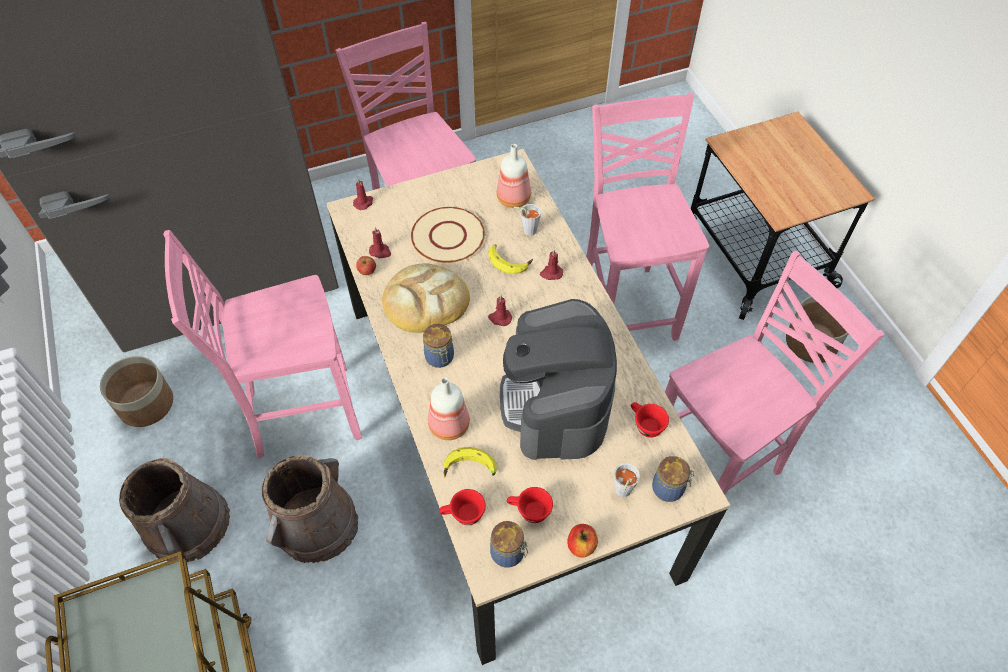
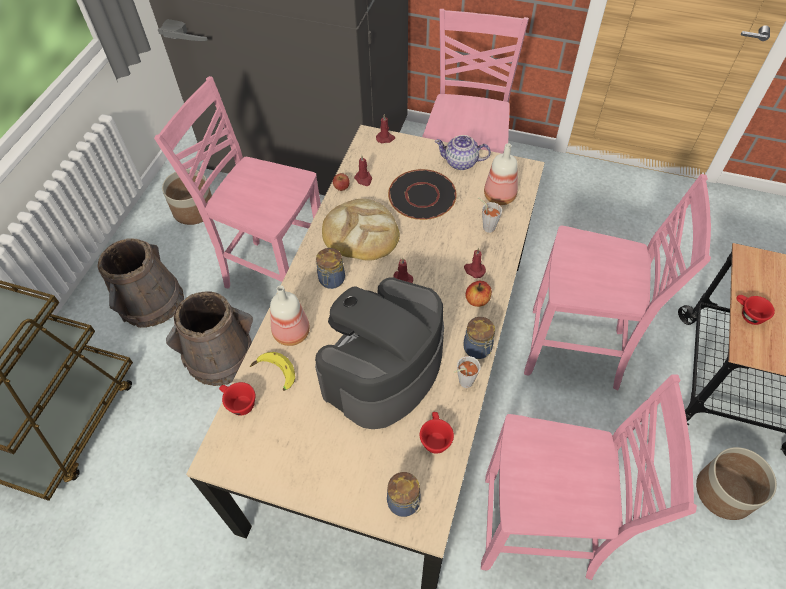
camera: 40 degrees right, 0 degrees up
(448, 236) = (422, 196): beige plate -> black plate
(454, 187) = (461, 162): none -> teapot
(508, 553) = (241, 456): jar -> jar (478, 349)
(509, 261) = (450, 241): banana -> none
(529, 511) = (284, 436): red cup -> red cup (747, 314)
(581, 545) = (296, 492): apple -> apple (477, 300)
(621, 493) = (364, 476): grey cup -> grey cup (462, 382)
(627, 306) = (576, 351): pink chair -> pink chair turned 75 degrees clockwise

